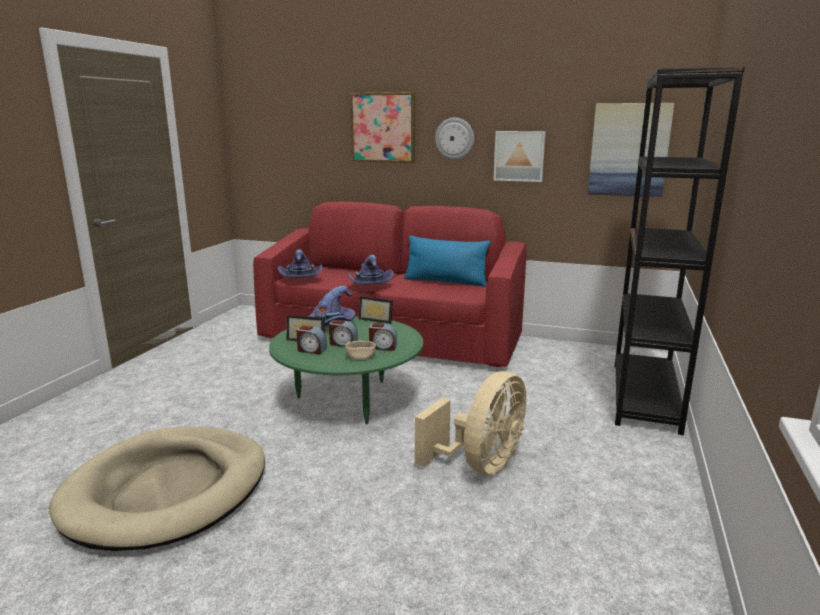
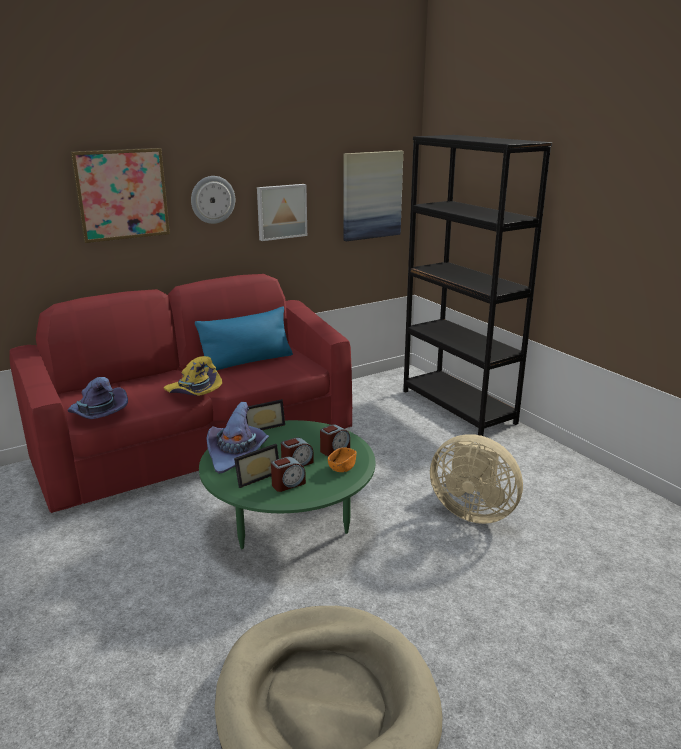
camera: 50 degrees left, 5 degrees up
(360, 357) = (342, 467): beige bowl -> orange bowl
(369, 285) = (194, 393): purple hat -> yellow hat
(480, 465) = (472, 511): beige fan -> beige fan turned 135 degrees clockwise

